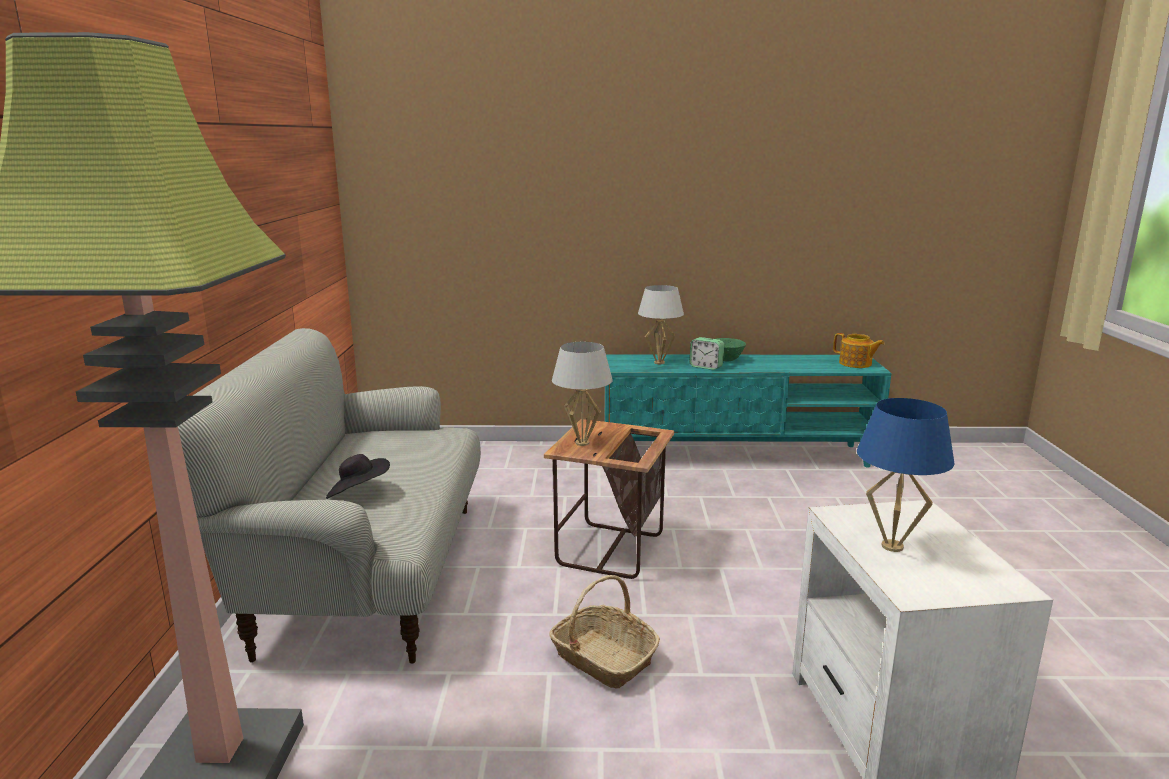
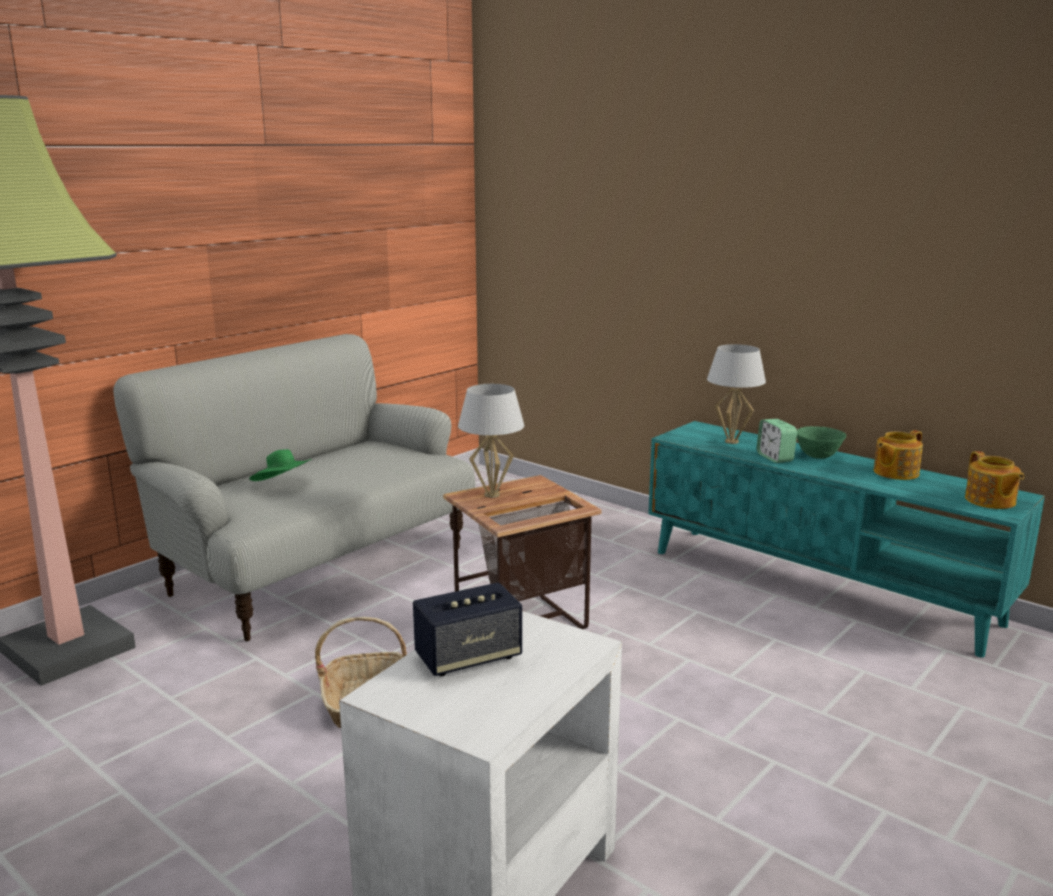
camera: 40 degrees right, 0 degrees up
(358, 494) = (283, 485): black hat -> green hat
(782, 360) = (894, 472): none -> teapot
(892, 546) = (468, 657): blue table lamp -> speaker

